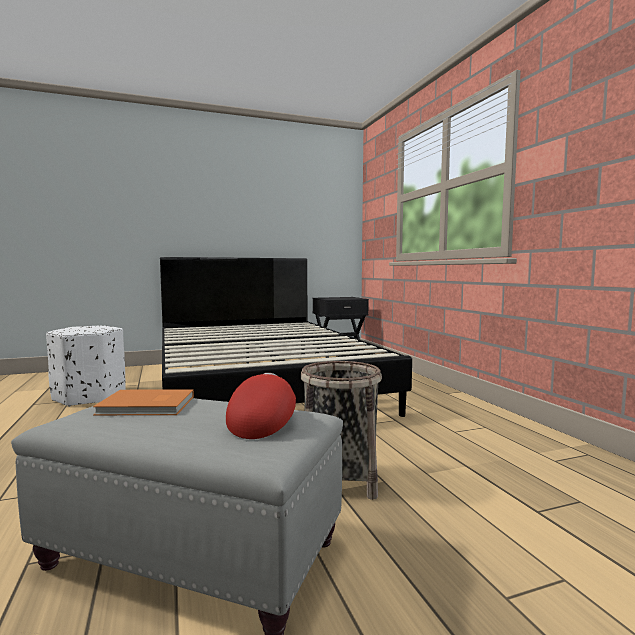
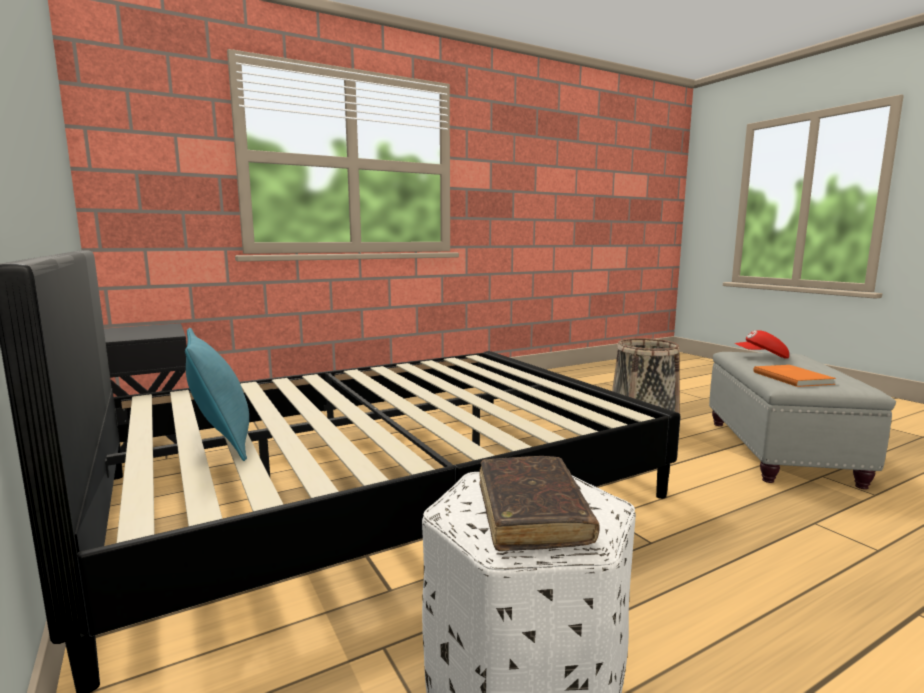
camera: 100 degrees left, 5 degrees up
(80, 328) = (532, 514): none -> brown book
(231, 329) = (222, 442): none -> turquoise pillow

